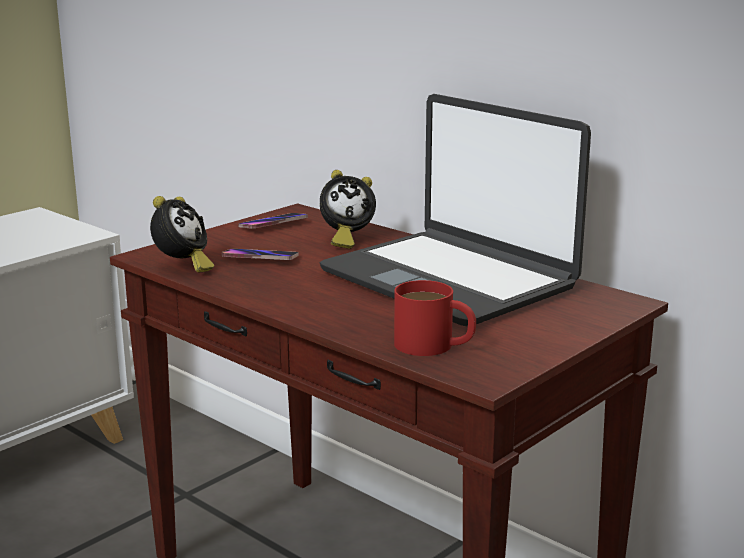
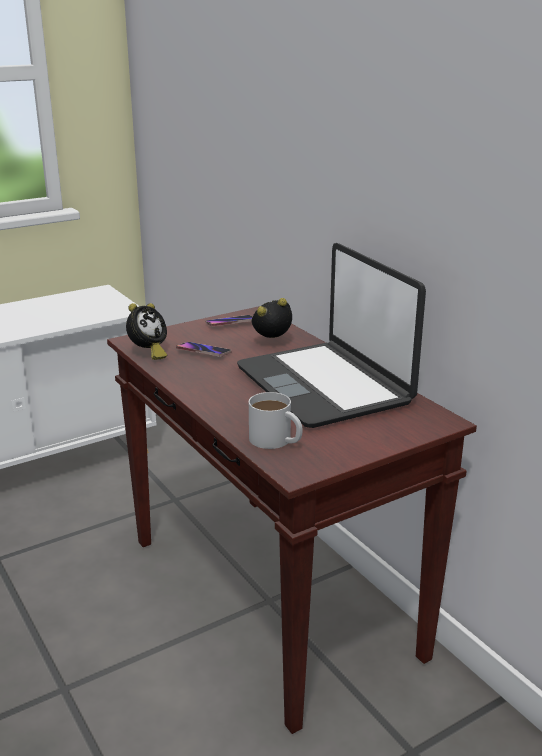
camera: 15 degrees right, 5 degrees up
(345, 240) = (273, 342): alarm clock -> alarm clock turned 150 degrees clockwise
(434, 346) = (276, 441): red mug -> white mug

